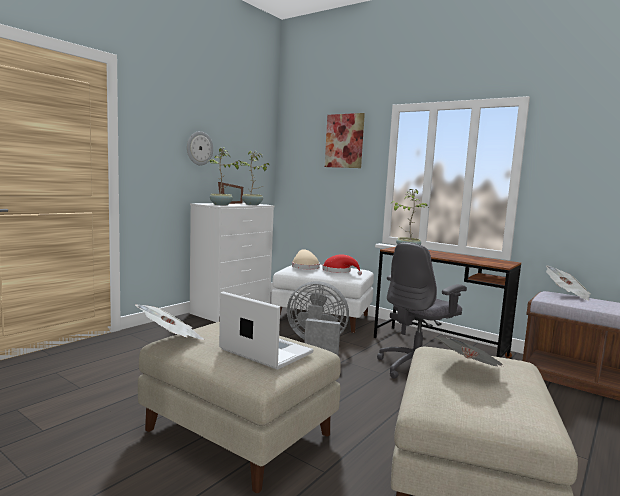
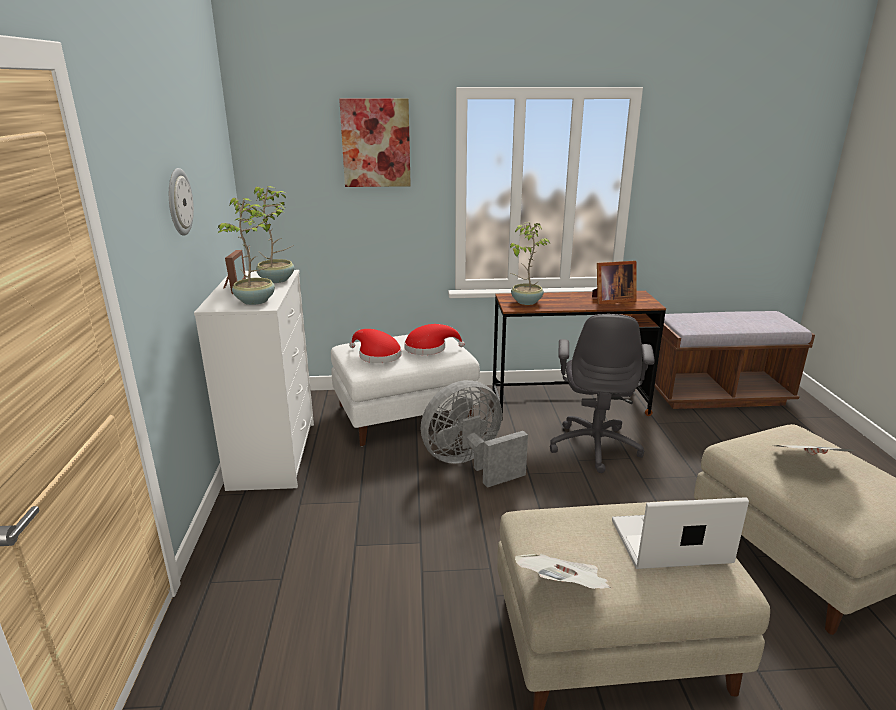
camera: 40 degrees left, 15 degrees up
(304, 267) = (377, 355): beige hat -> red hat
(474, 259) = (611, 300): none -> picture frame
(567, 294) = (690, 316): newspaper -> none

